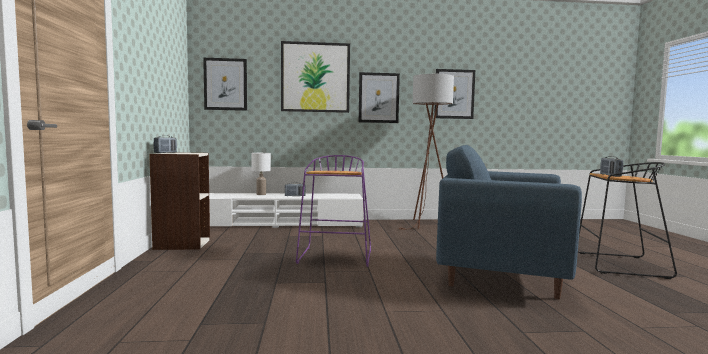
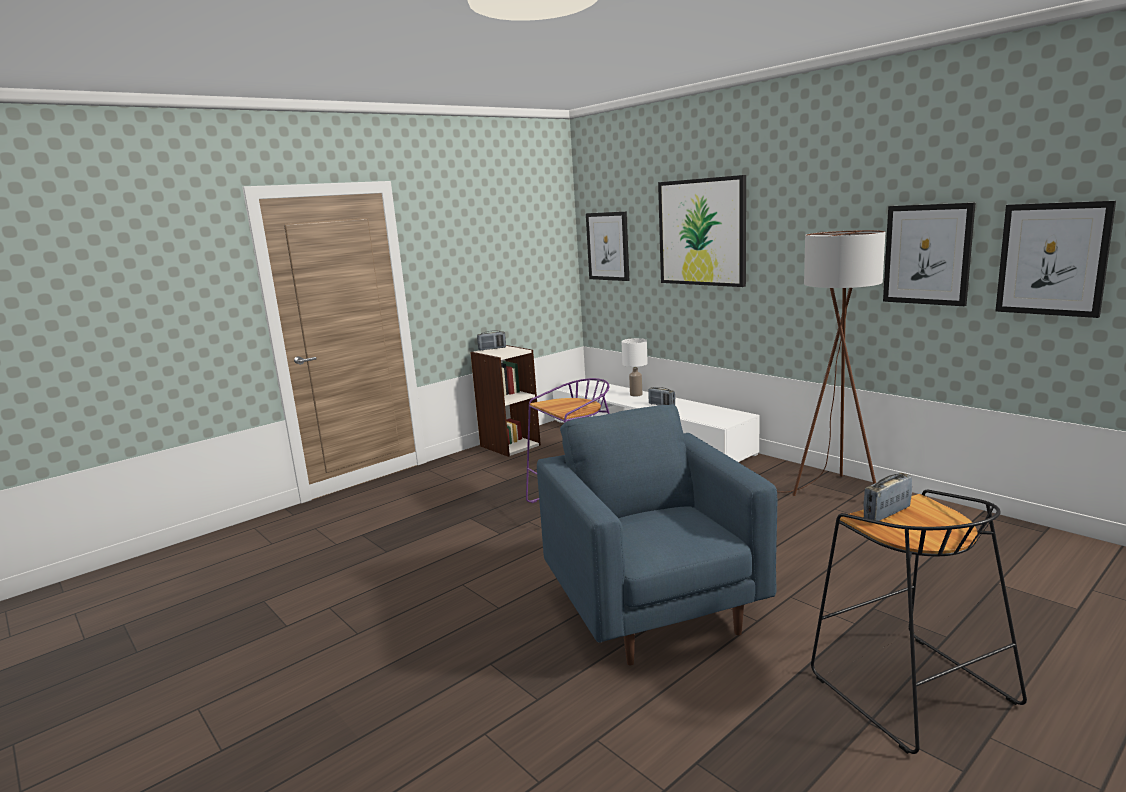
camera: 55 degrees right, 10 degrees up
(378, 98) = (789, 263): picture -> picture (1052, 259)

